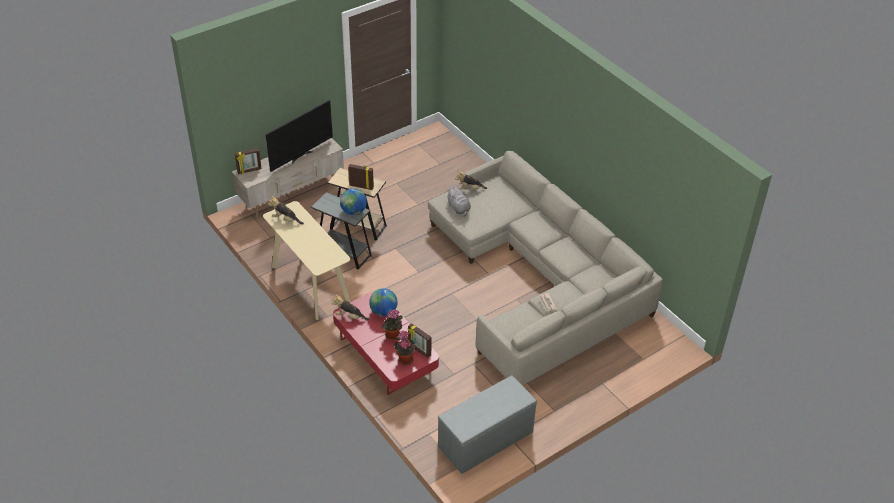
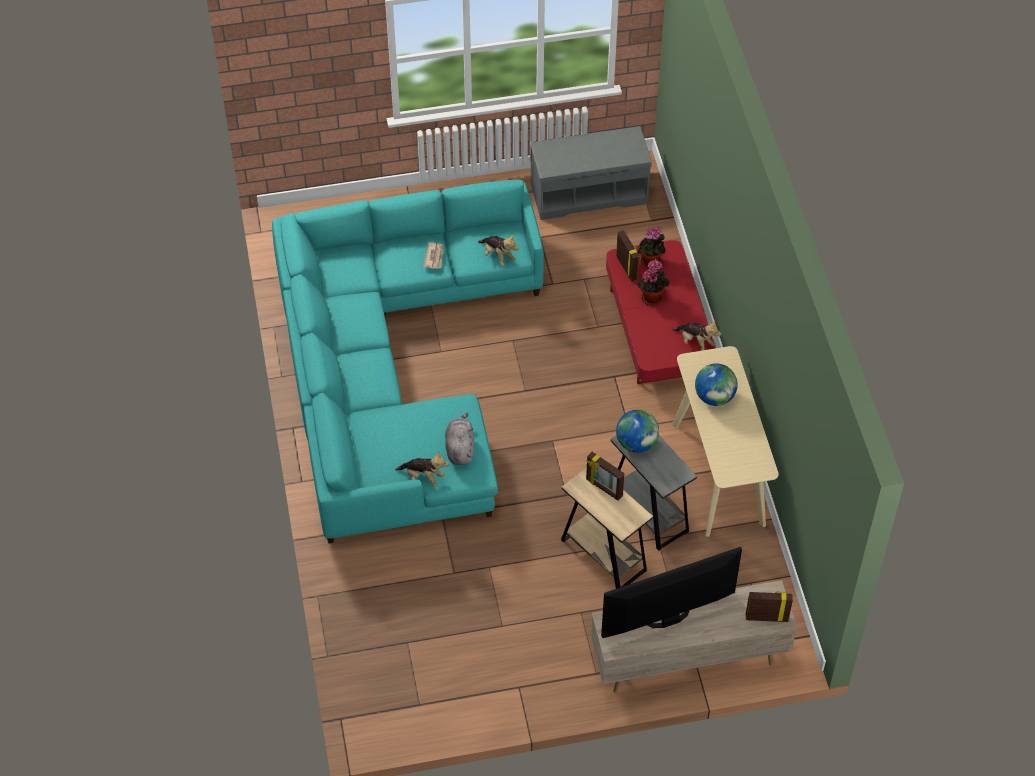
camera: 155 degrees left, 10 degrees up
(286, 219) = (745, 455): plush toy -> plush toy (498, 256)
(383, 312) = (648, 334): globe -> globe (714, 397)
(538, 280) = (393, 369): beige sofa -> turquoise sofa

